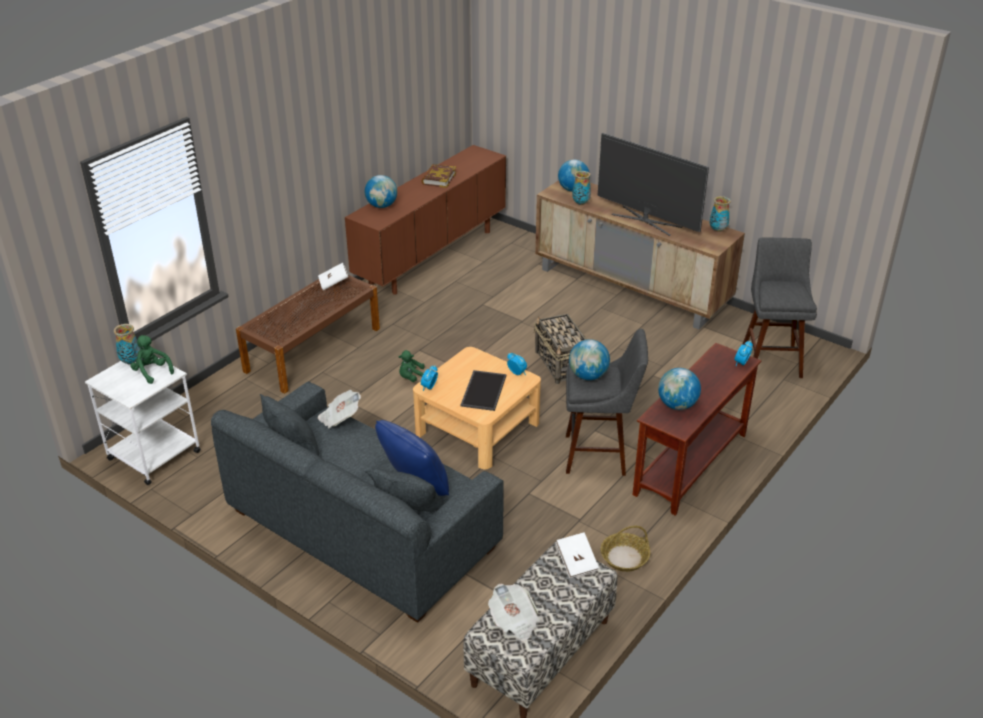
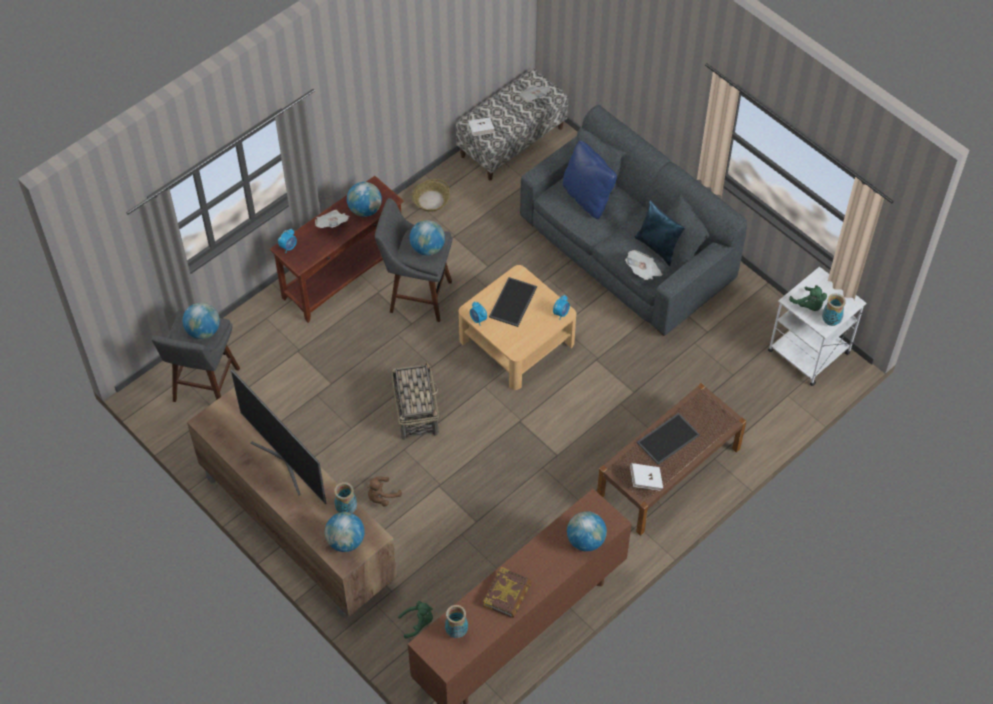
camera: 170 degrees left, 20 degrees up
(313, 309) = (668, 438): none -> tray
(322, 443) = (658, 247): none -> blue pillow
(413, 378) = (568, 414): green plush toy -> green plush toy (418, 623)
(569, 309) = (382, 497): none -> brown plush toy
(706, 387) = (332, 225): none -> newspaper
(717, 229) = (213, 431): vase -> vase (457, 631)
(778, 291) = (203, 331): none -> globe

